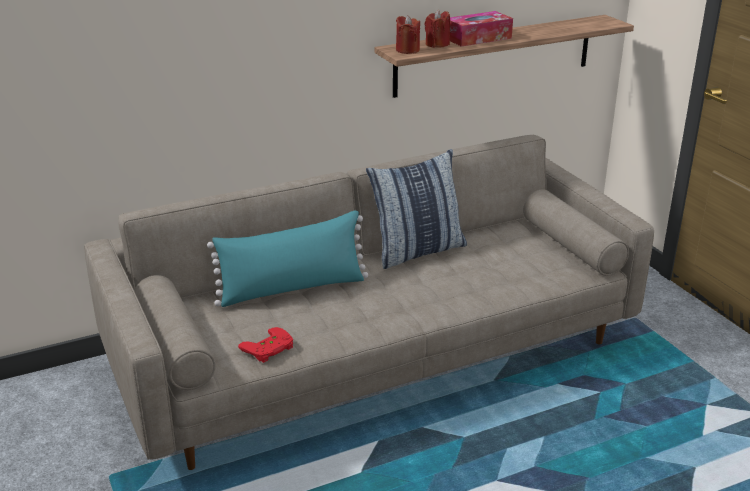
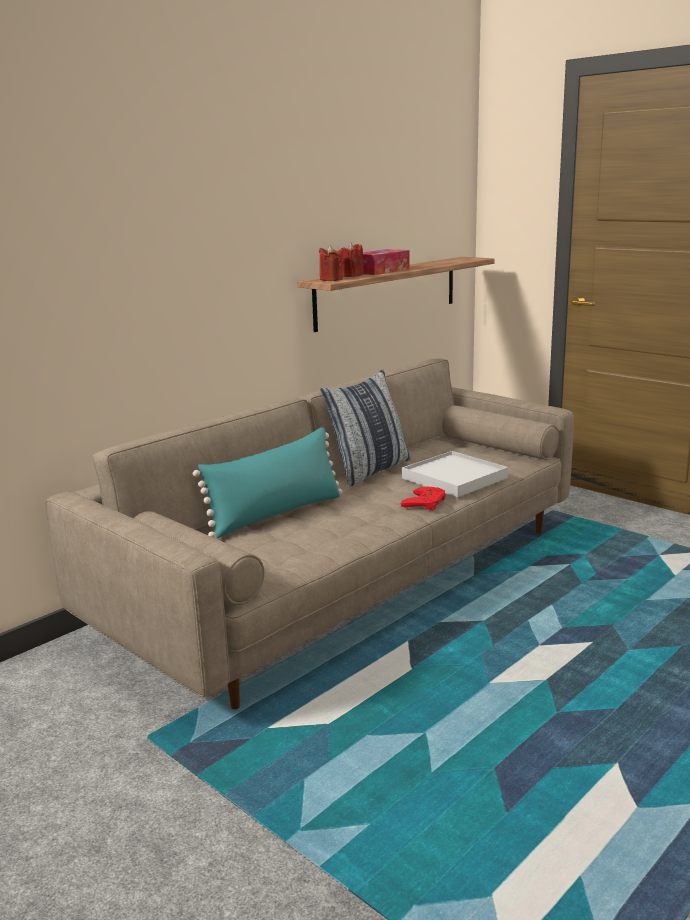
camera: 20 degrees left, 10 degrees down
(269, 349) = (297, 558): red game controller -> red game controller (427, 503)
(489, 281) = (454, 478): none -> white tray

